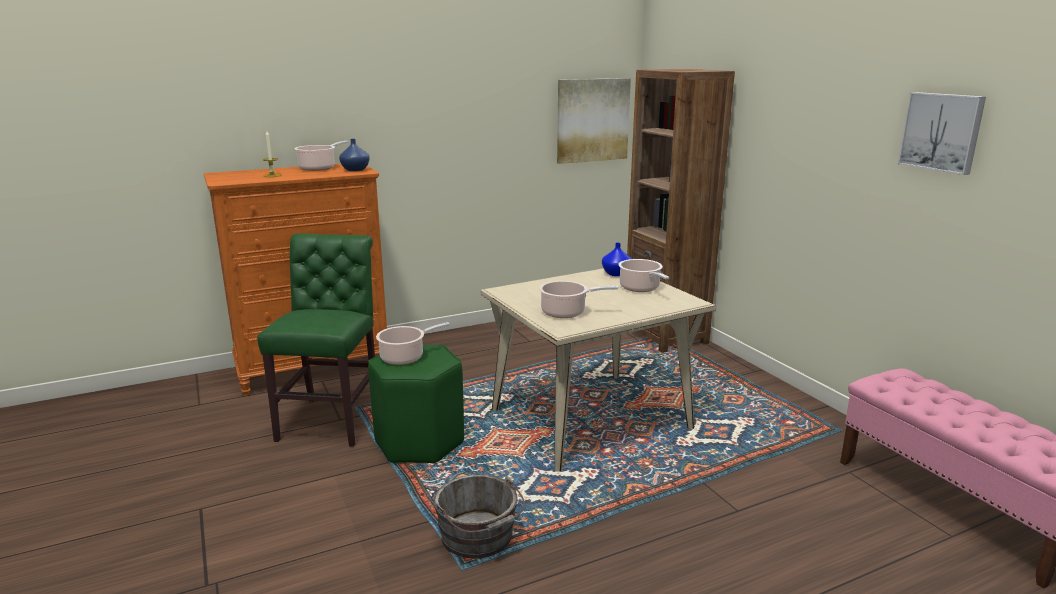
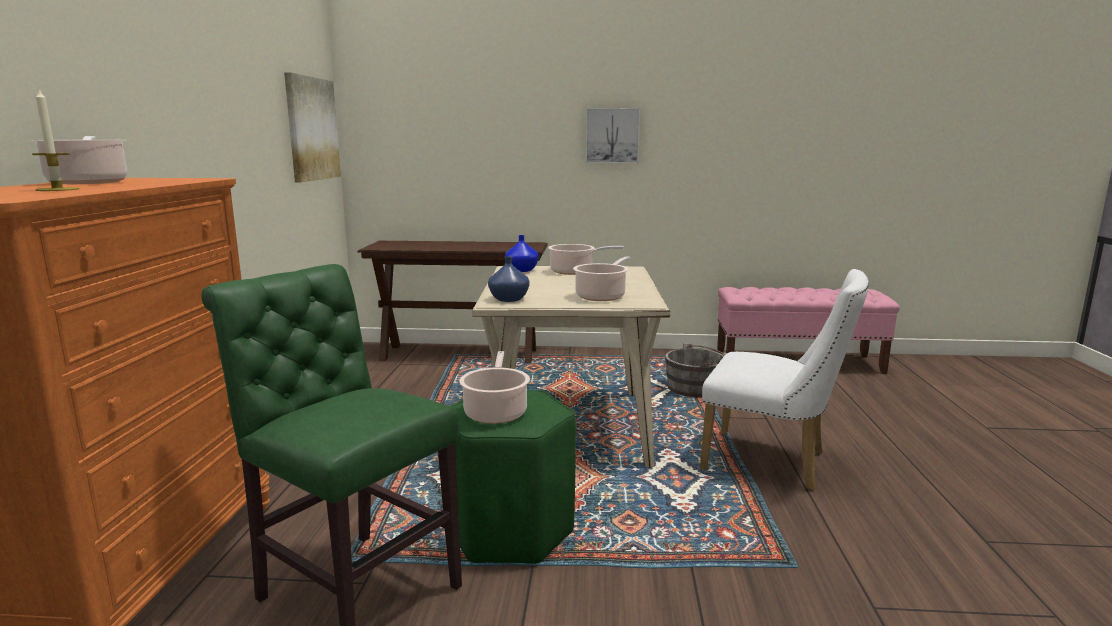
camera: 60 degrees left, 5 degrees down
(356, 170) = (174, 179): blue vase -> blue vase (509, 299)
(479, 538) = (744, 542): grey bucket -> grey bucket (697, 388)
(634, 531) = (773, 463): none -> white chair
(665, 336) = (460, 354): brown bookcase -> brown console table
(942, 132) = (717, 105): picture -> picture (612, 135)

